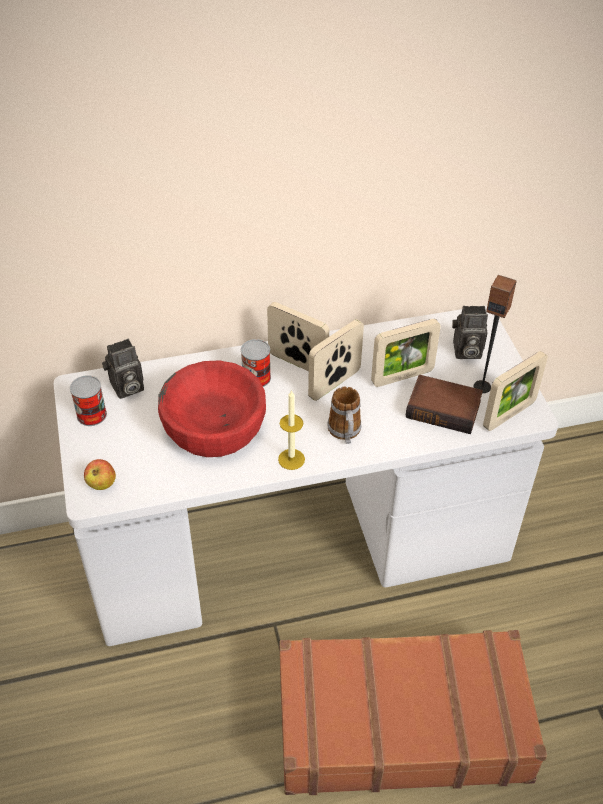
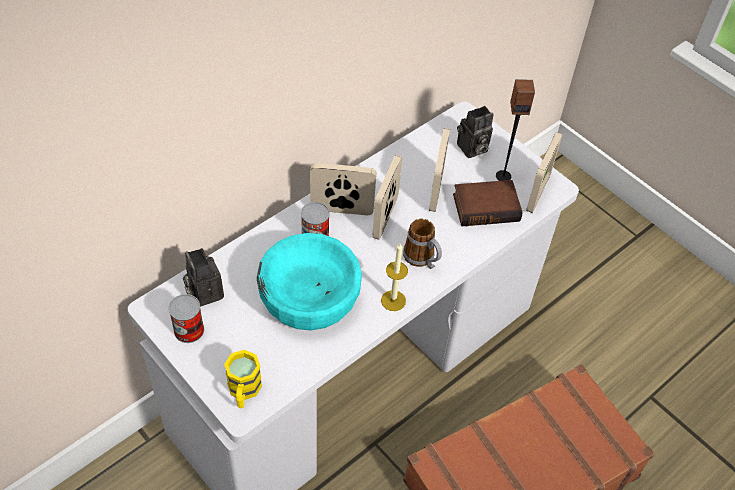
camera: 30 degrees left, 5 degrees up
(101, 484) = (243, 391): apple -> yellow mug
(126, 388) = (204, 292): camera -> camera turned 120 degrees clockwise
(214, 428) = (309, 299): red bowl -> turquoise bowl
(402, 377) = (436, 190): picture frame -> picture frame turned 150 degrees clockwise

